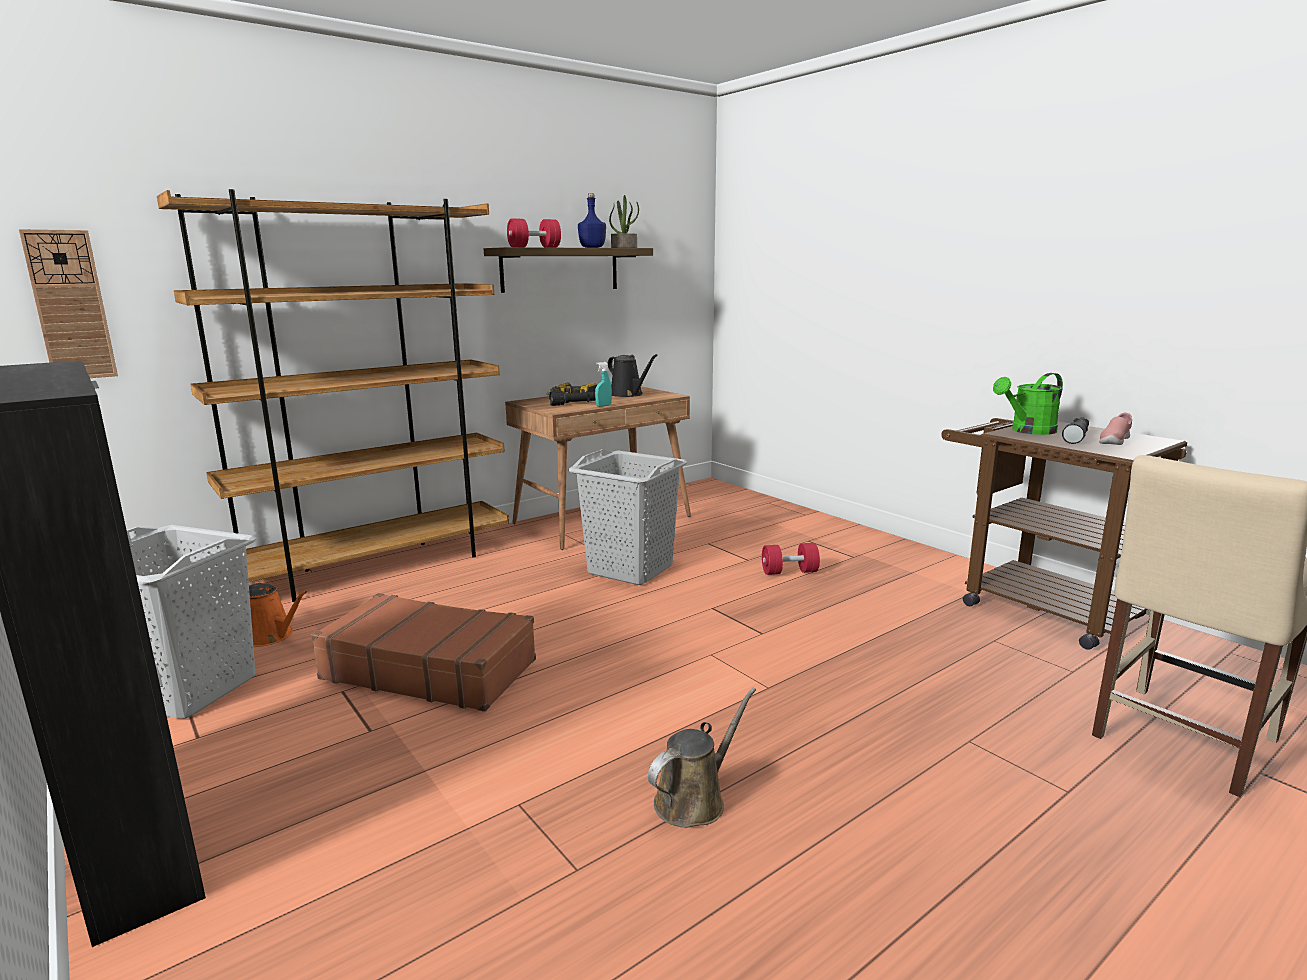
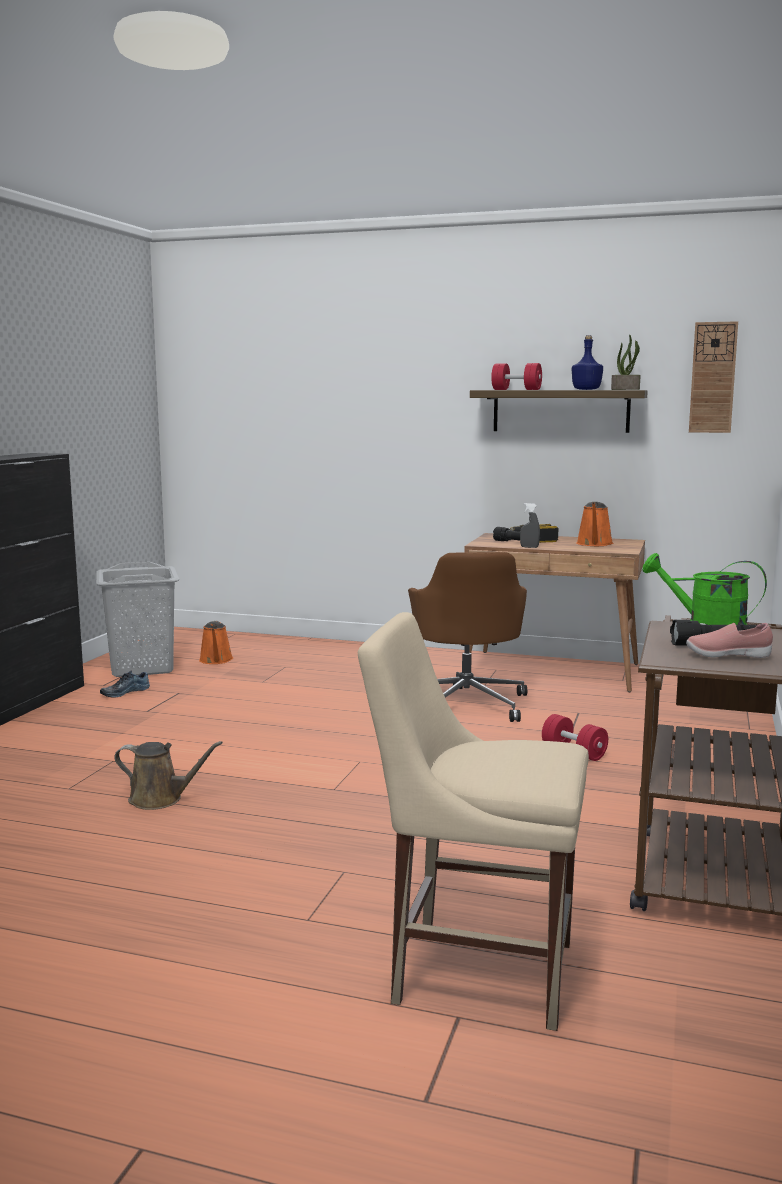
camera: 55 degrees right, 5 degrees down
(70, 306) = (200, 427): wall clock -> wall clock (713, 377)
(263, 728) = (124, 692): none -> shoe
(379, 566) = (342, 648): brown bookcase -> none
(429, 669) = (228, 701): brown suitcase -> none
(603, 406) = (529, 547): turquoise spray bottle -> grey spray bottle
(628, 394) = (594, 544): black watering can -> orange watering can
(630, 569) = (467, 704): grey laundry basket -> brown office chair

